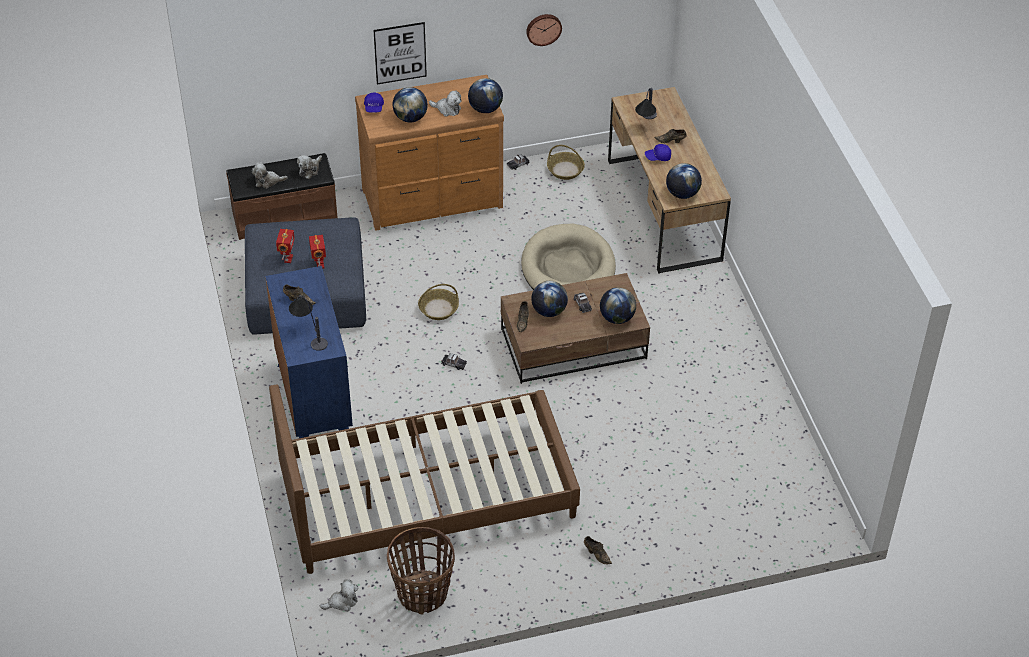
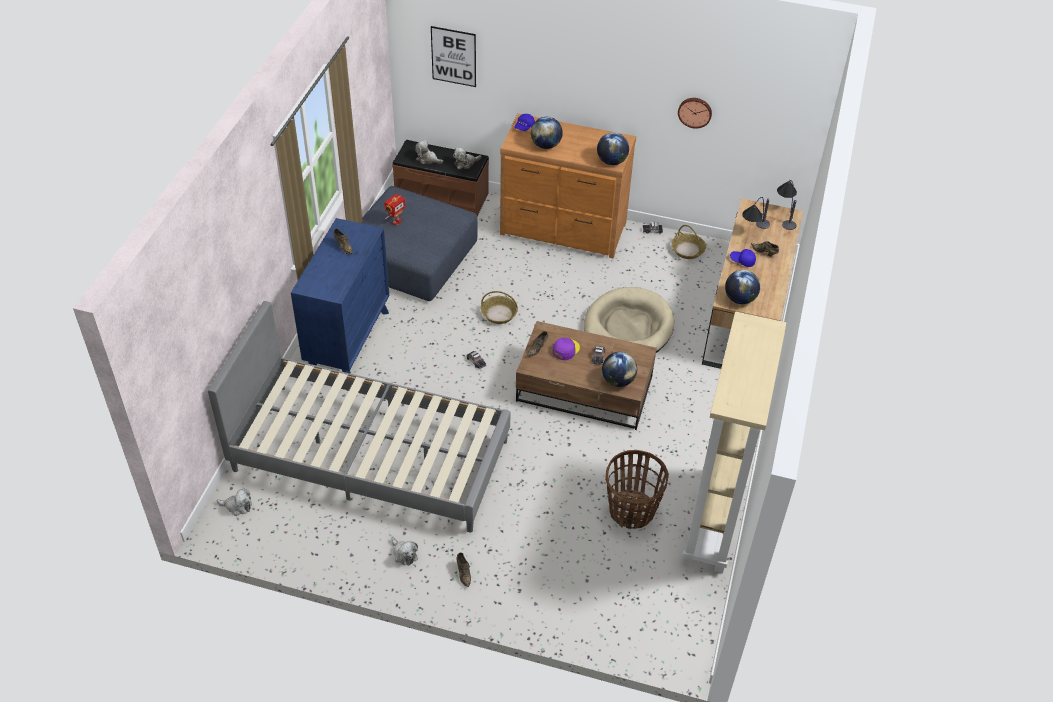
camera: 30 degrees right, 0 degrees up
(308, 334) = (328, 275): table lamp -> table lamp (784, 215)
(319, 265) = (415, 236): toy robot -> none
(400, 53) = (562, 88): picture -> picture (453, 56)
(422, 593) = (302, 531): basket -> basket (631, 511)
(427, 495) = (370, 455): brown bed -> grey bed
(447, 109) = (581, 150): plush toy -> plush toy (404, 554)
(549, 311) = (565, 350): globe -> purple cap
(770, 406) = (714, 521): none -> beige bookcase

